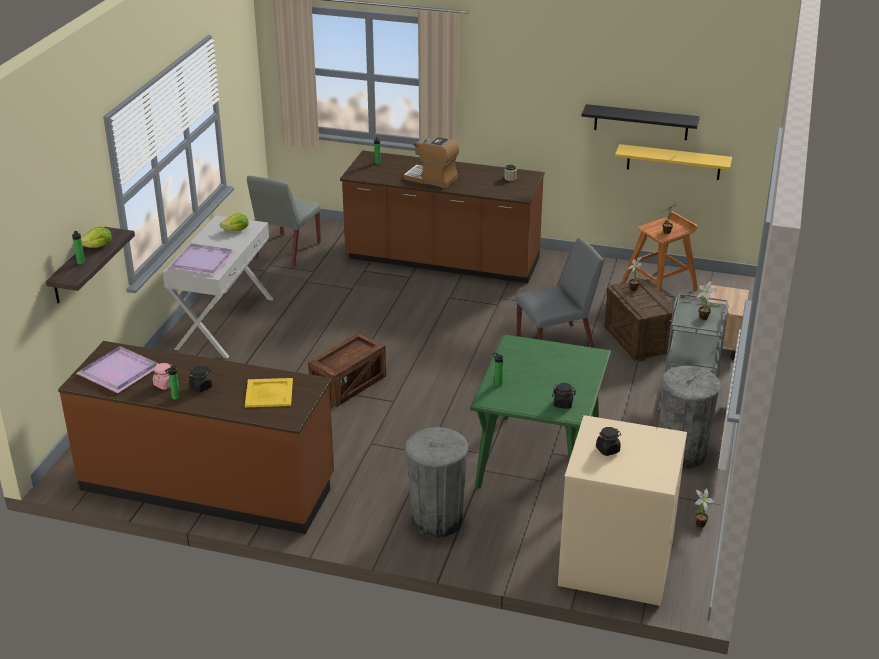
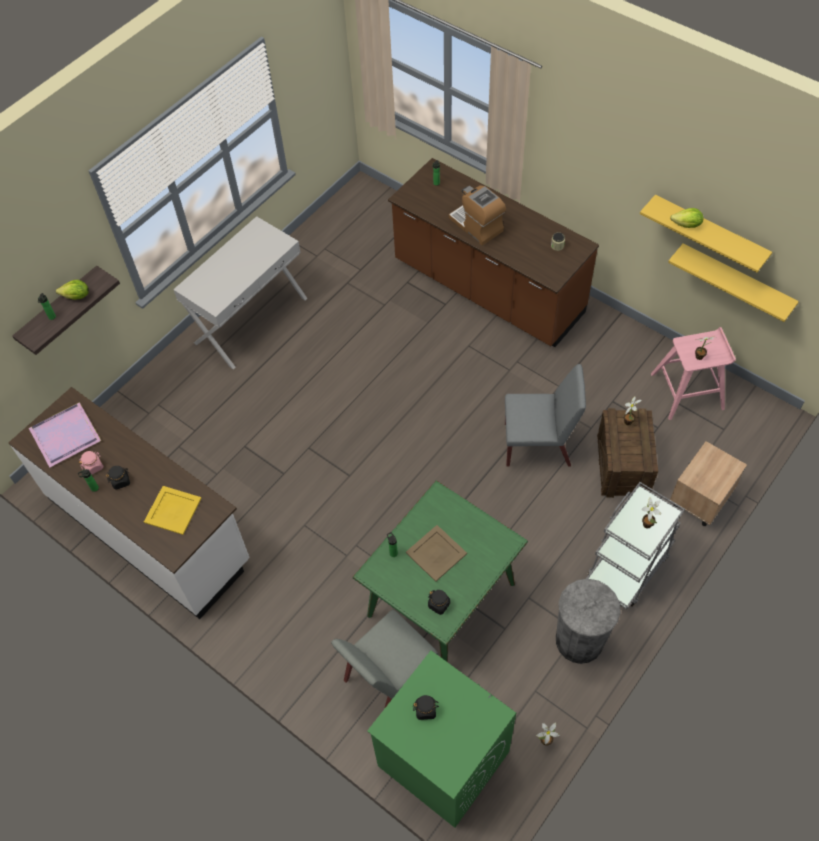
camera: 25 degrees right, 25 degrees up
(201, 261) = (213, 284): purple tray -> none
(208, 484) = (149, 528): brown counter -> white counter
(236, 230) = (264, 245): lettuce -> lettuce (686, 225)
(287, 251) = (349, 232): grey chair -> grey chair (388, 677)
(348, 384) = (320, 439): crate -> none
(436, 520) = (314, 644): grey trash can -> none
(536, 375) = (435, 553): none -> beige tray
(615, 563) = (442, 759): beige washing machine -> green washing machine
(641, 122) = (709, 233): black shelf -> yellow shelf
(660, 286) = (688, 391): brown stool -> pink stool

